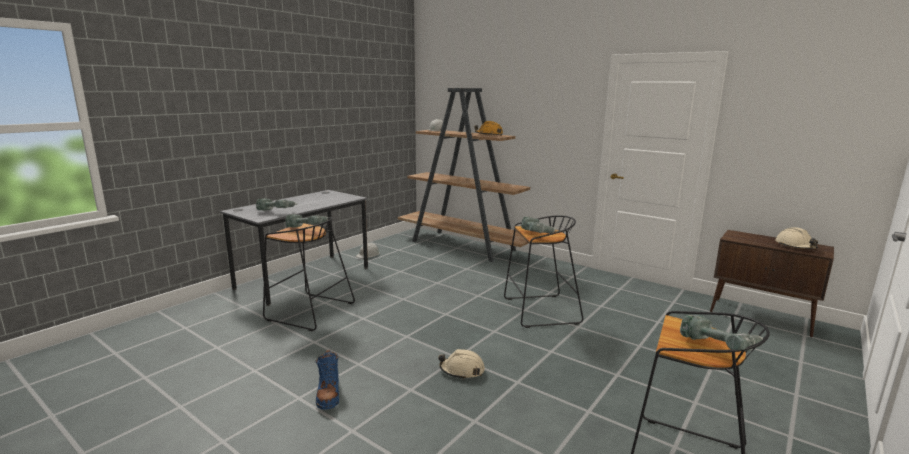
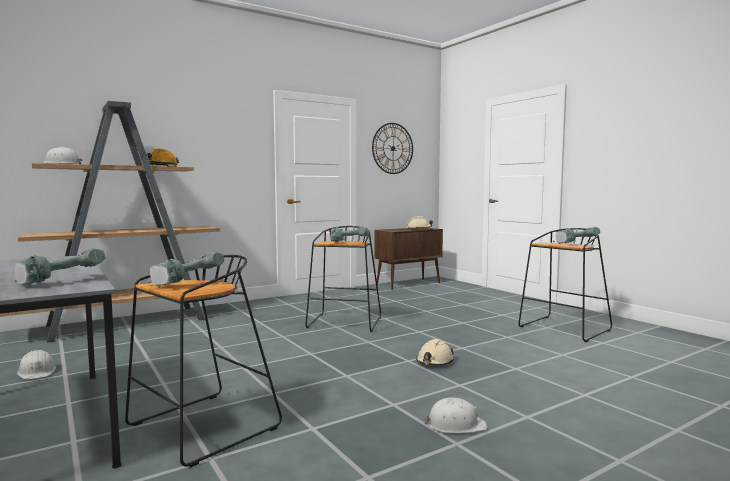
camera: 70 degrees left, 10 degrees down
(328, 394) = (455, 425): blue boot -> white hard hat
(790, 119) = (393, 148): none -> wall clock

